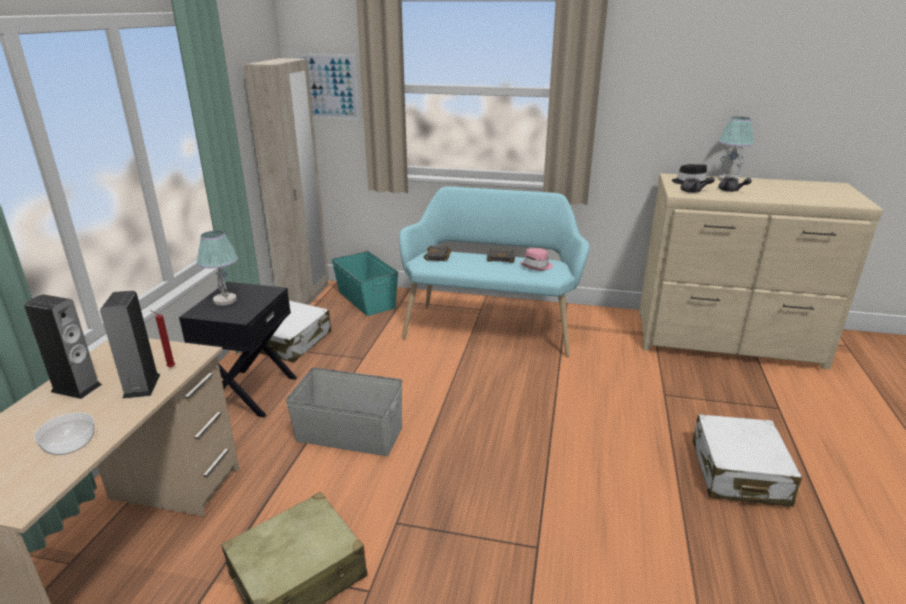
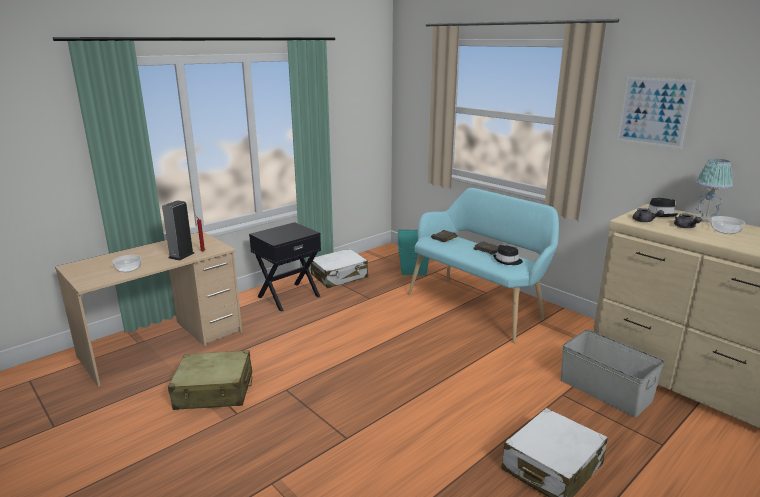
camera: 35 degrees right, 5 degrees down
(76, 388) = (158, 249): speaker -> none
(224, 300) = (280, 231): table lamp -> none
(305, 297) = (376, 253): beige wardrobe -> none
(328, 86) = (415, 105): picture -> picture (654, 112)
(349, 433) = (314, 336): grey storage box -> grey storage box (605, 390)
(537, 266) = (507, 261): pink hat -> black hat
(761, 188) = (725, 231): none -> bowl

